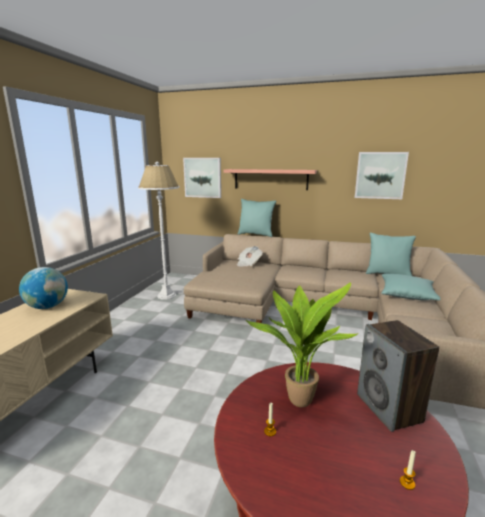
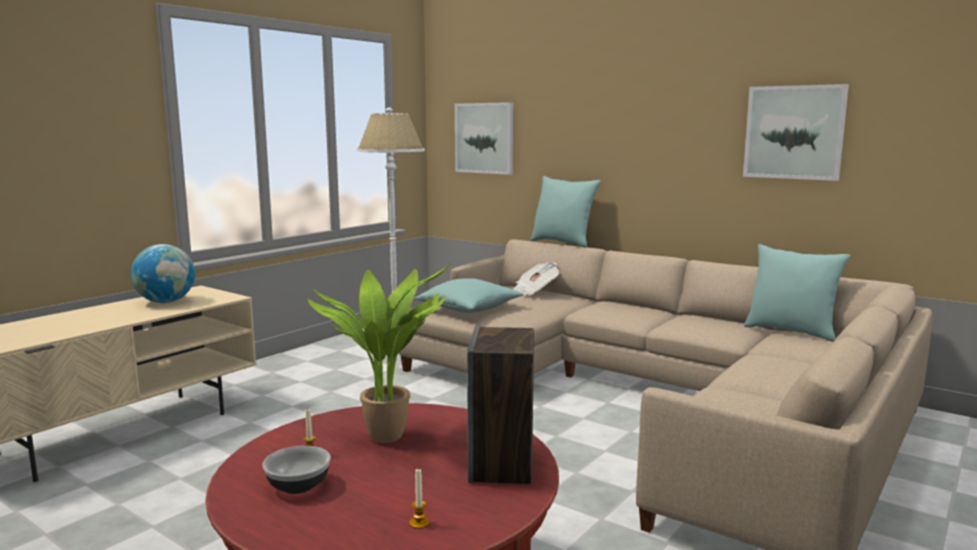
camera: 20 degrees right, 5 degrees down
(270, 179) = (594, 141): shelf -> none
(294, 469) = (297, 486): none -> bowl
(407, 295) = (781, 363): turquoise pillow -> turquoise pillow (469, 309)

